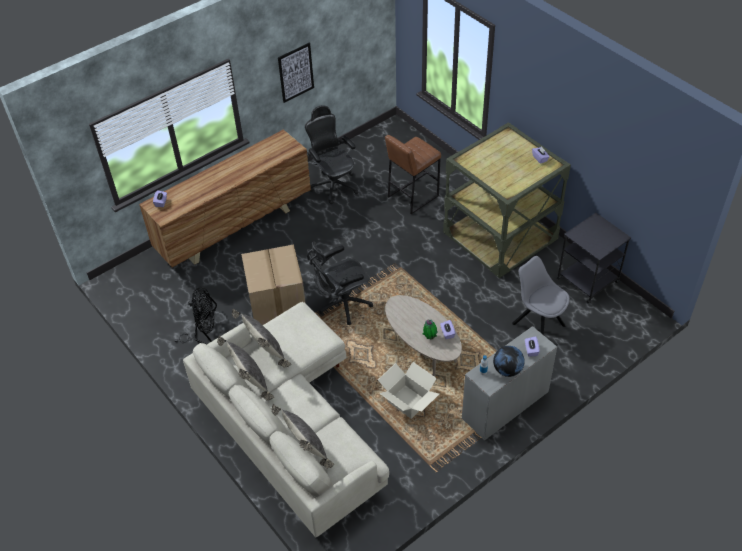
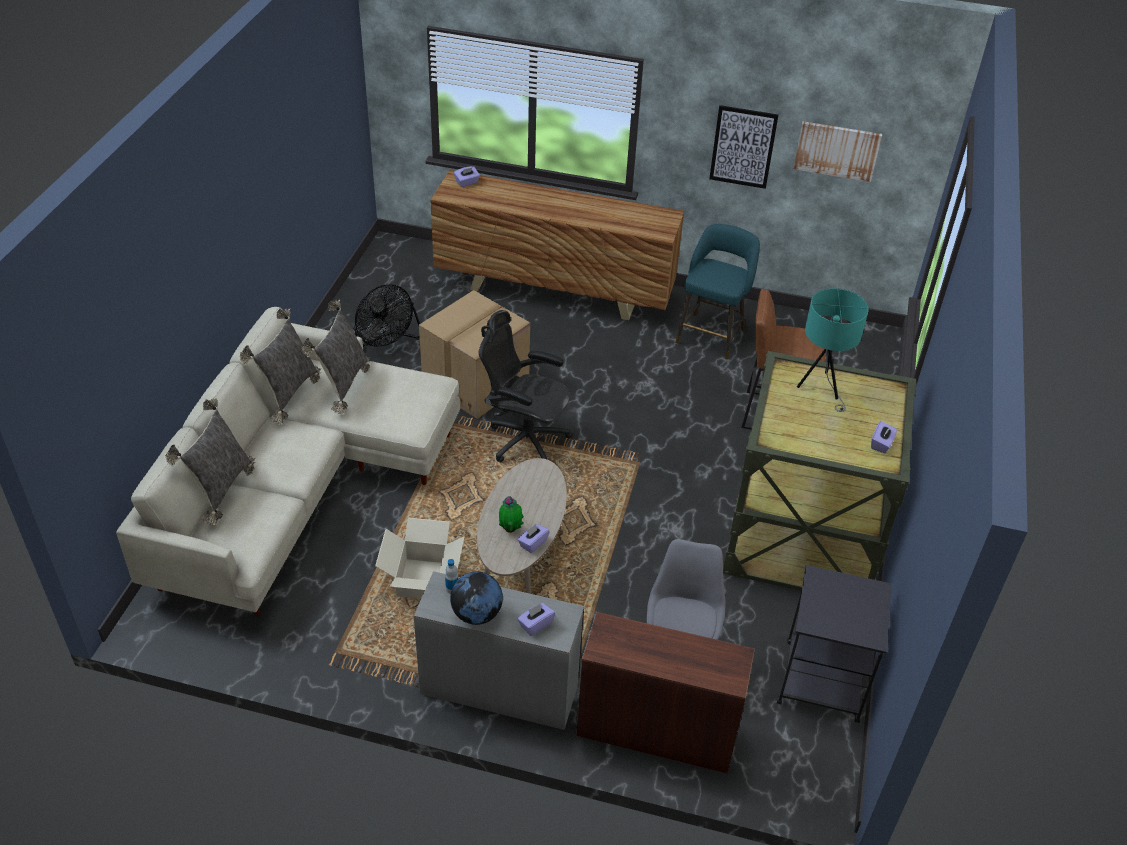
camera: 50 degrees right, 5 degrees down
(333, 185) = (711, 334): office chair -> turquoise stool
(342, 42) = (837, 150): none -> picture
(487, 156) = (821, 388): none -> turquoise table lamp
(572, 356) = (656, 729): none -> brown desk

